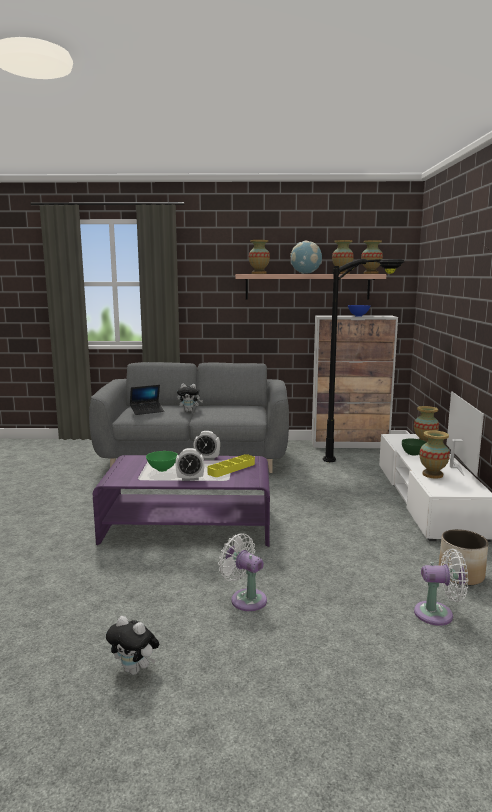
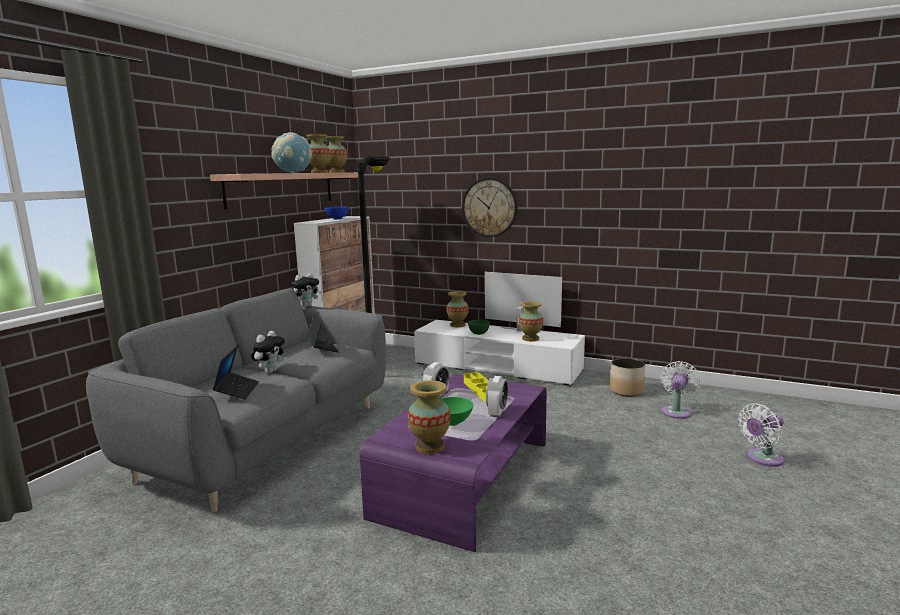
camera: 65 degrees left, 0 degrees up
(135, 670) = (756, 554): plush toy -> plush toy (307, 306)
(238, 410) = (322, 348): none -> laptop
(245, 598) = (640, 475): white fan -> white fan (762, 459)
(259, 273) = (255, 173): vase -> vase (430, 446)
(464, 318) = (489, 207): none -> wall clock

